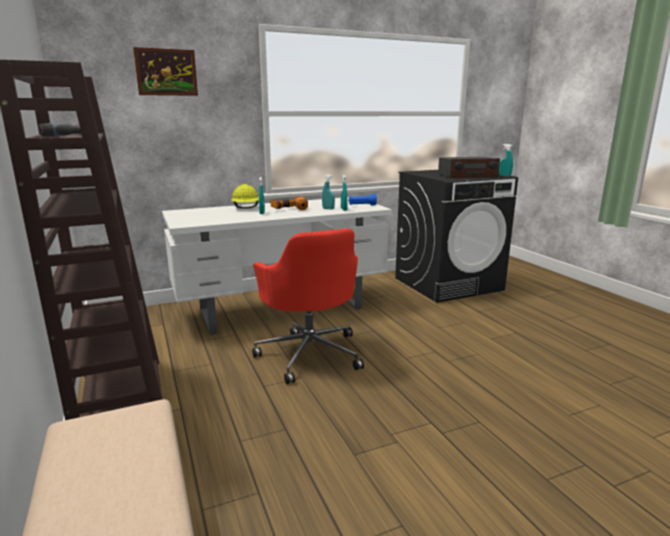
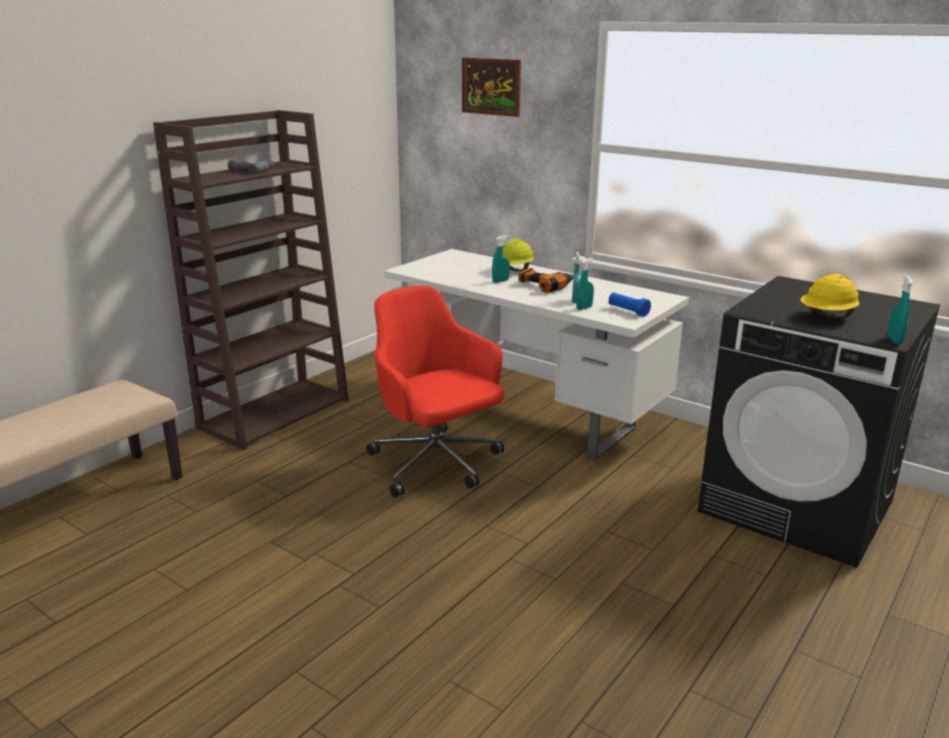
camera: 60 degrees right, 5 degrees up
(310, 353) = (436, 464): red office chair -> red office chair turned 105 degrees clockwise
(467, 175) = (827, 317): radio -> yellow hard hat

